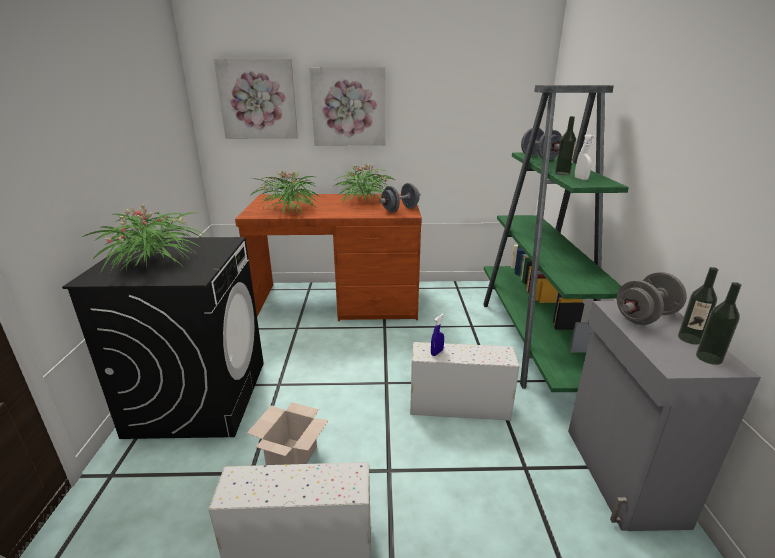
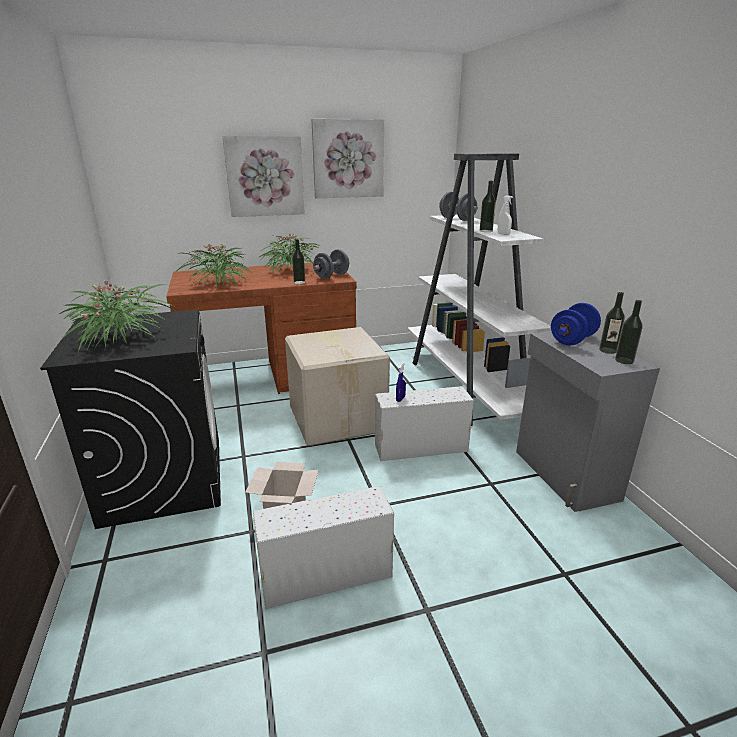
camera: 15 degrees left, 0 degrees up
(258, 99) = (167, 170): picture -> picture (348, 159)
(364, 214) = (299, 282): none -> bottle
(385, 356) = (338, 418): none -> cardboard box
(533, 341) = (467, 388): green bookcase -> white bookcase
(645, 317) = (572, 340): grey dumbbell -> blue dumbbell

